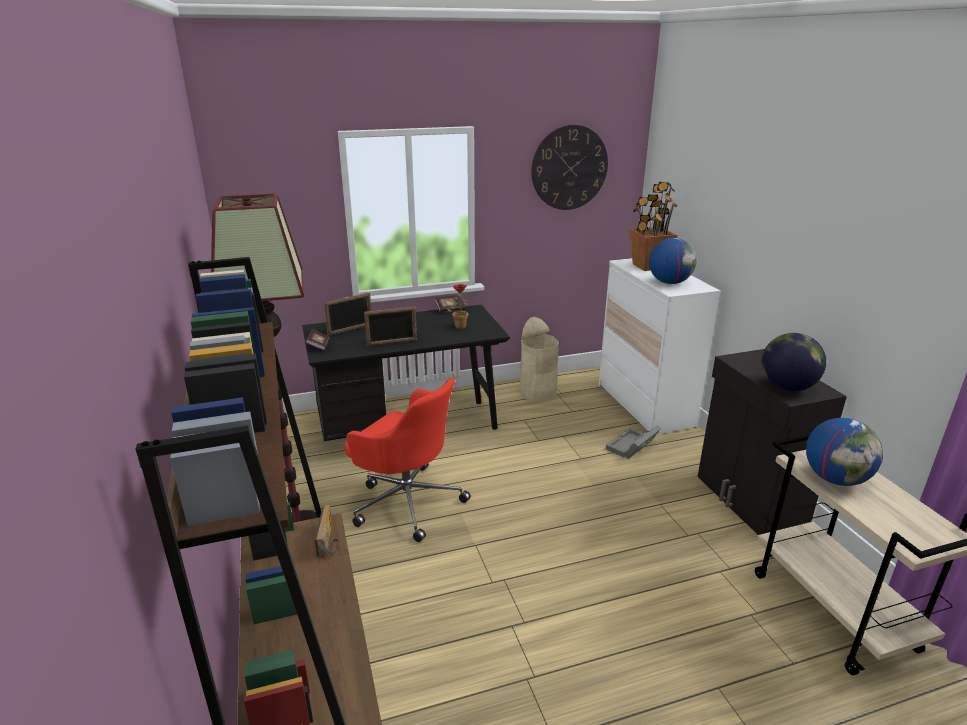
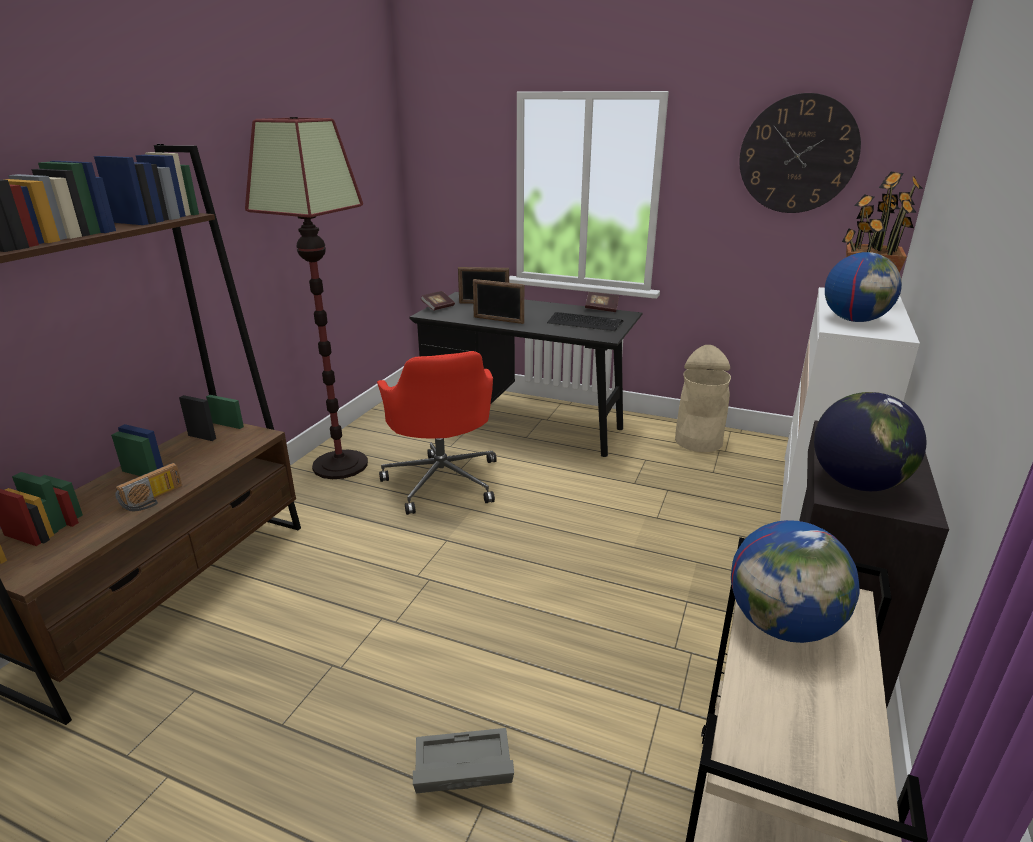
camera: 40 degrees right, 0 degrees up
(330, 541) = (245, 445): radio -> radio (154, 500)
(459, 325) = (584, 323): potted plant -> keyboard
(632, 447) = (735, 533): grey storage box -> grey storage box (460, 772)

